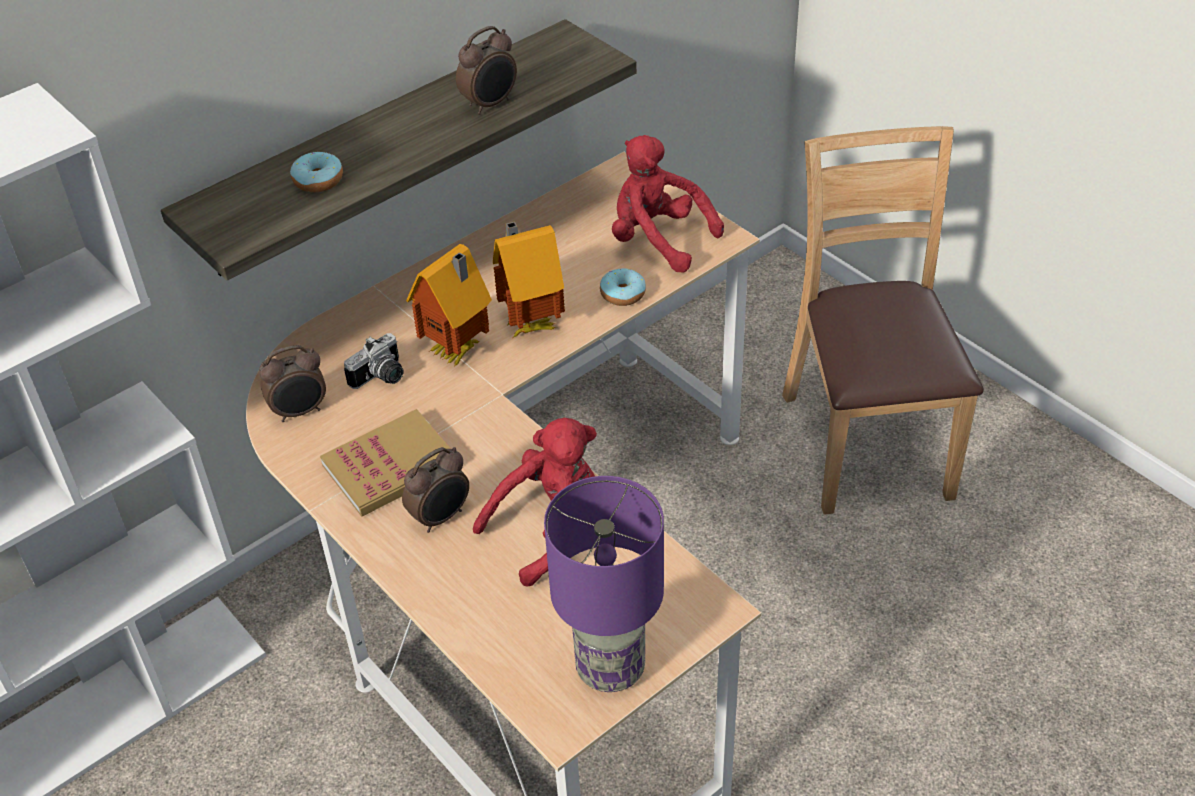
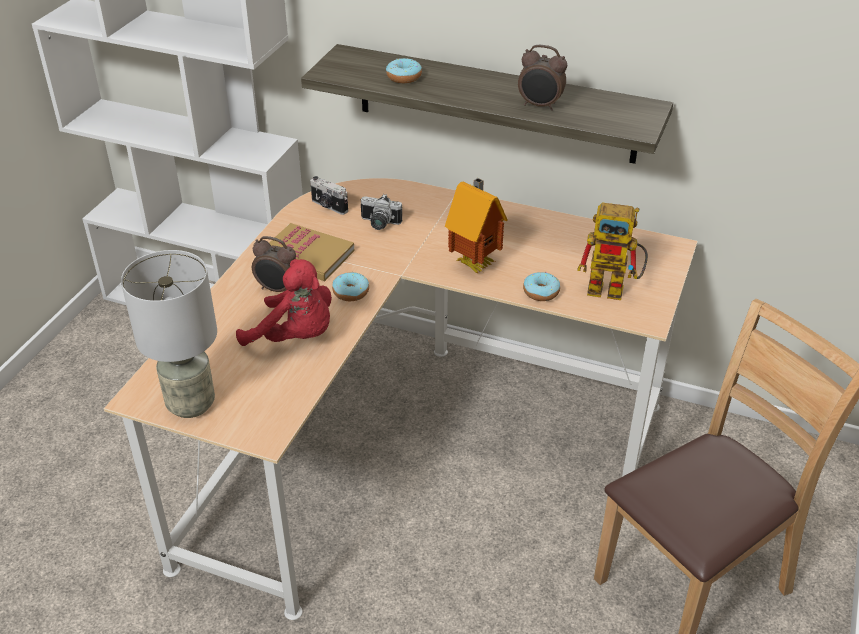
camera: 60 degrees right, 5 degrees down
(300, 412) = (329, 206): alarm clock -> camera
(459, 352) = (425, 244): toy house -> none
(501, 449) = (351, 292): none -> donut
(609, 669) = (190, 403): purple table lamp -> grey table lamp
(658, 240) = (614, 289): red plush toy -> toy robot

